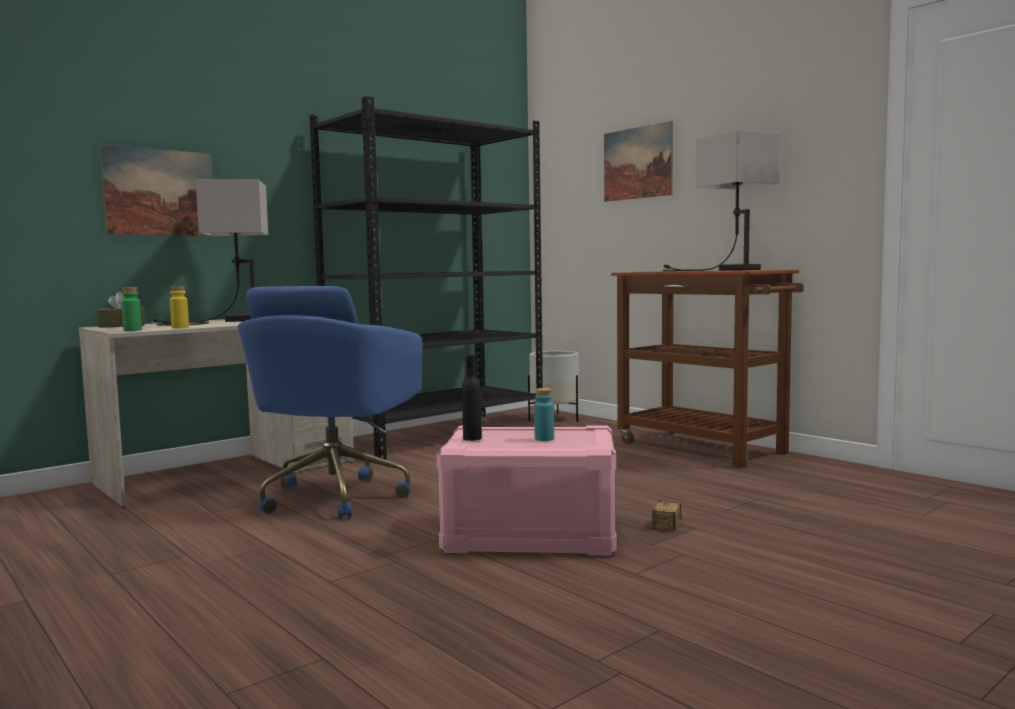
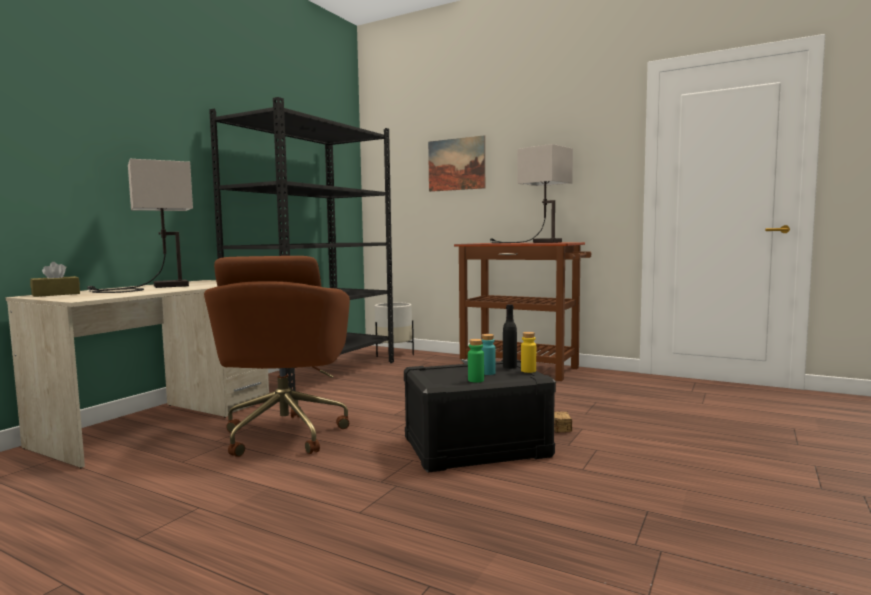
camera: 20 degrees left, 0 degrees up
(132, 330) = (86, 299): green bottle -> green bottle (476, 380)
(160, 192) = (81, 169): picture -> none
(180, 327) = (130, 294): yellow bottle -> yellow bottle (528, 371)
(338, 496) = (286, 433): blue office chair -> brown office chair
(472, 438) = (434, 377): black bottle -> black bottle (509, 367)
(529, 534) = (476, 448): pink storage box -> black storage box

